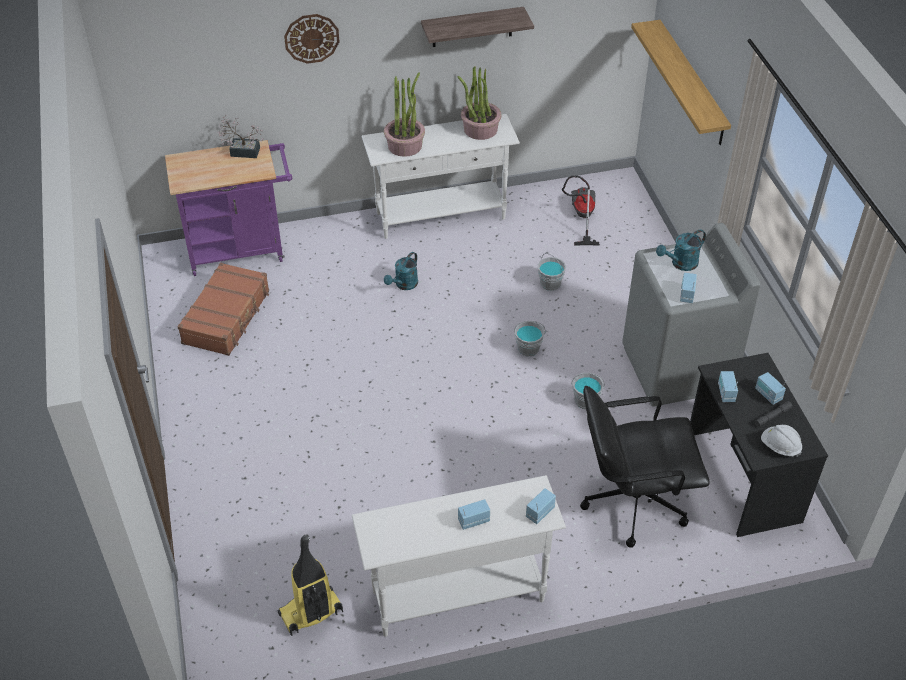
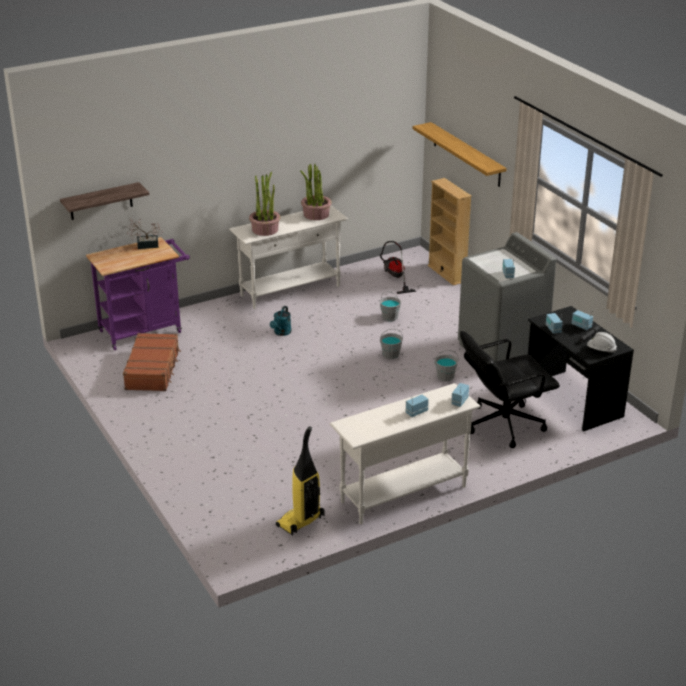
camera: 15 degrees left, 15 degrees down
(311, 38) = (194, 151): wall clock -> none
(472, 27) = (303, 137): shelf -> shelf (101, 201)
(651, 221) = (447, 273): none -> beige bookcase
(680, 264) = (496, 260): turquoise watering can -> none

